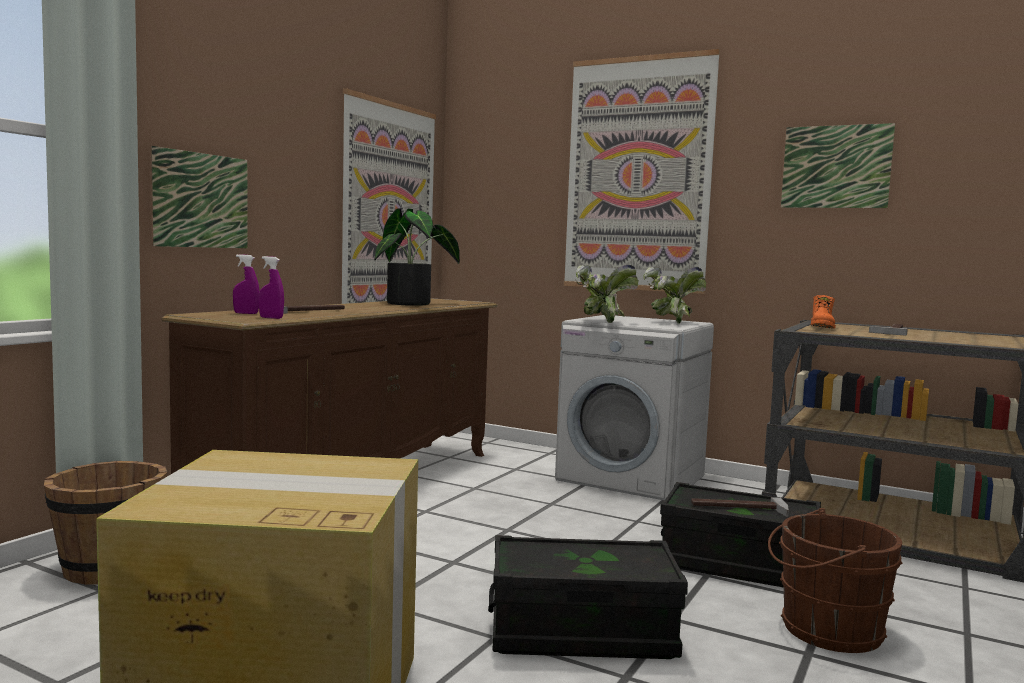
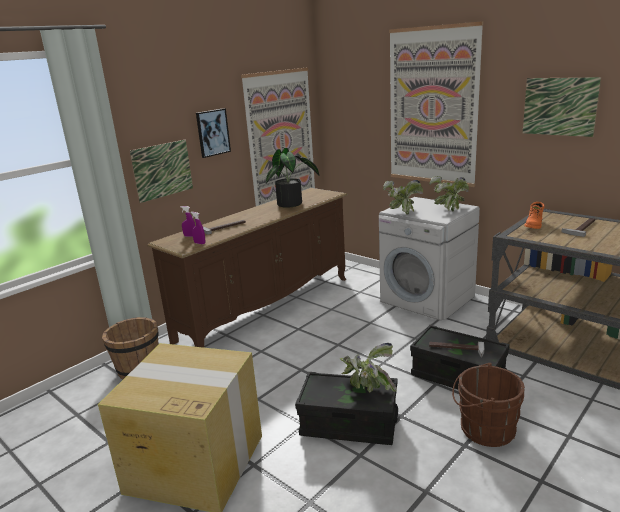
camera: 15 degrees right, 15 degrees up
(290, 165) = (212, 132): none -> picture
(618, 556) = (366, 389): none -> potted plant

